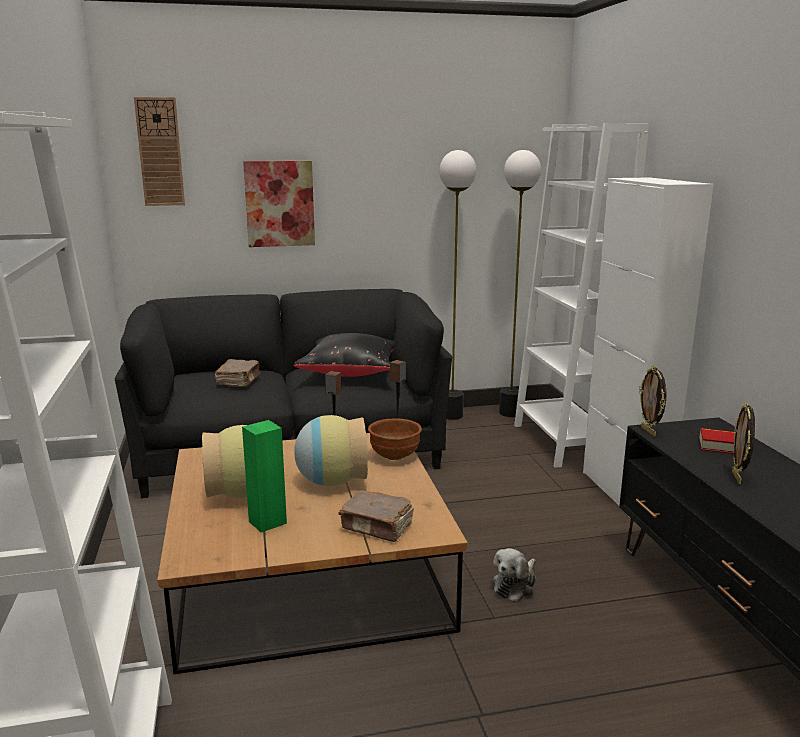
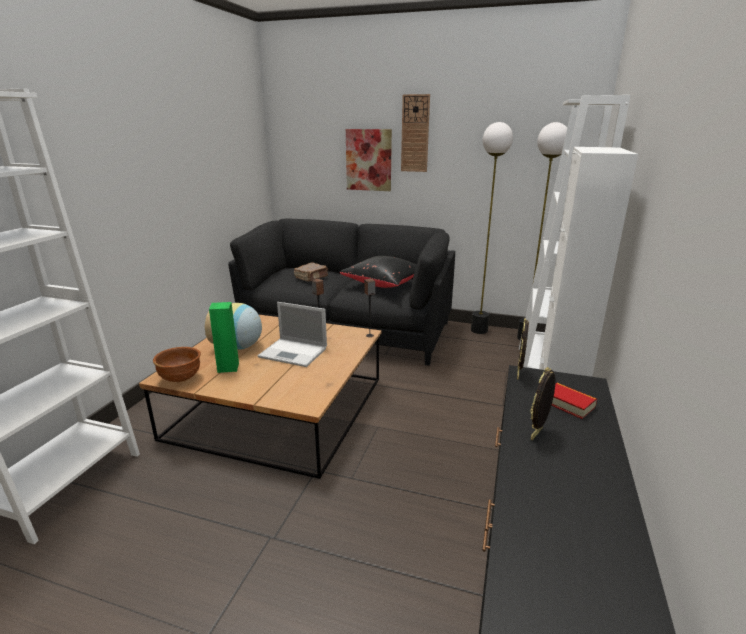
camera: 30 degrees right, 5 degrees up
(160, 152) = (297, 122): wall clock -> wall clock (415, 134)
(332, 481) = (294, 353): vase -> laptop
(377, 527) = (280, 389): brown book -> none
(395, 456) = (352, 347): brown bowl -> brown bowl (181, 379)
(515, 585) = (390, 462): plush toy -> none

